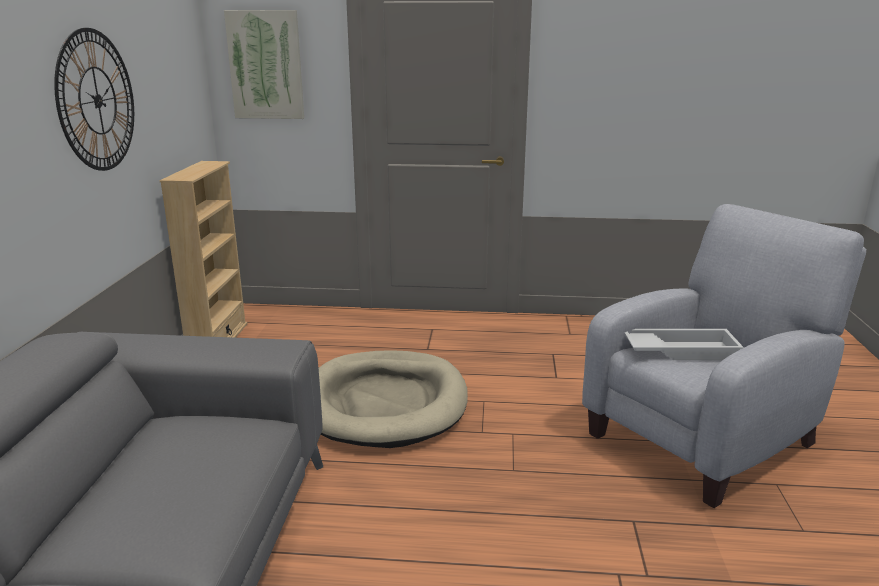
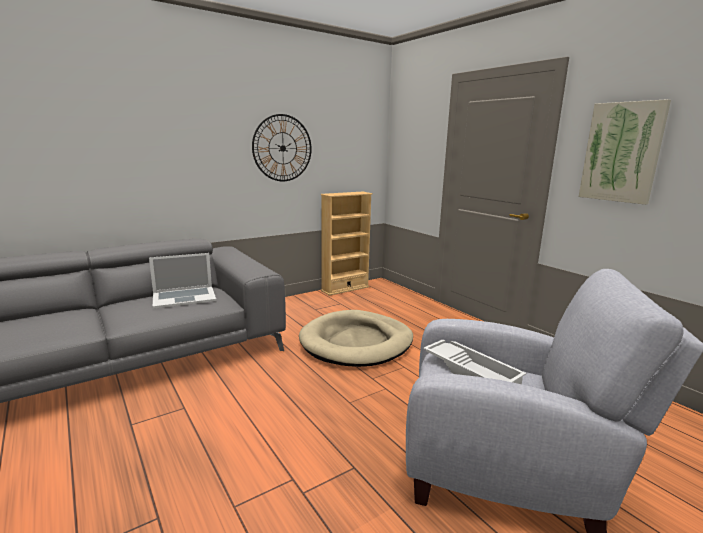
camera: 50 degrees right, 5 degrees down
(181, 455) = (184, 297): none -> laptop
(266, 65) = (410, 142): picture -> picture (622, 152)

